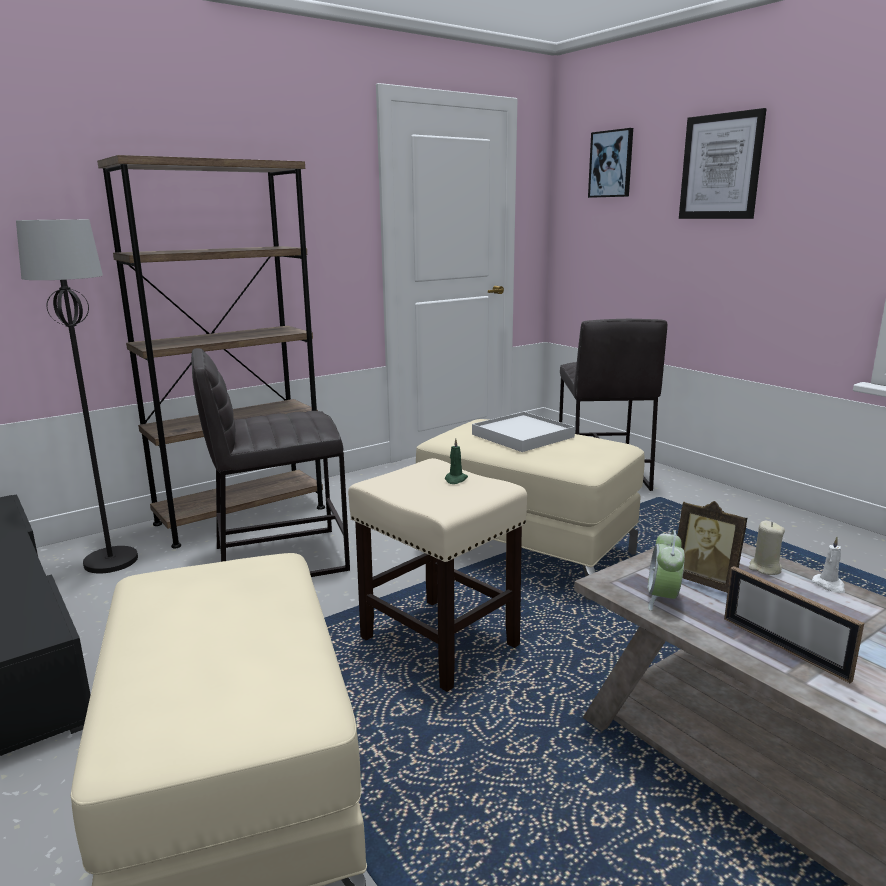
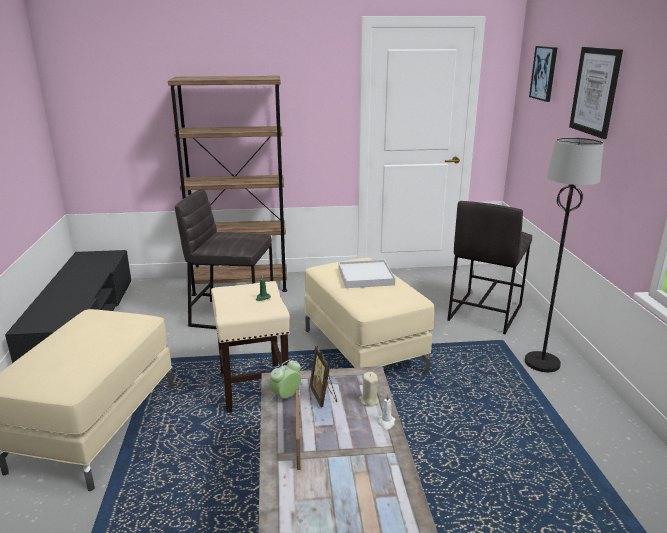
camera: 30 degrees right, 5 degrees up
(111, 561) = (160, 295): black floor lamp -> black floor lamp (542, 363)

